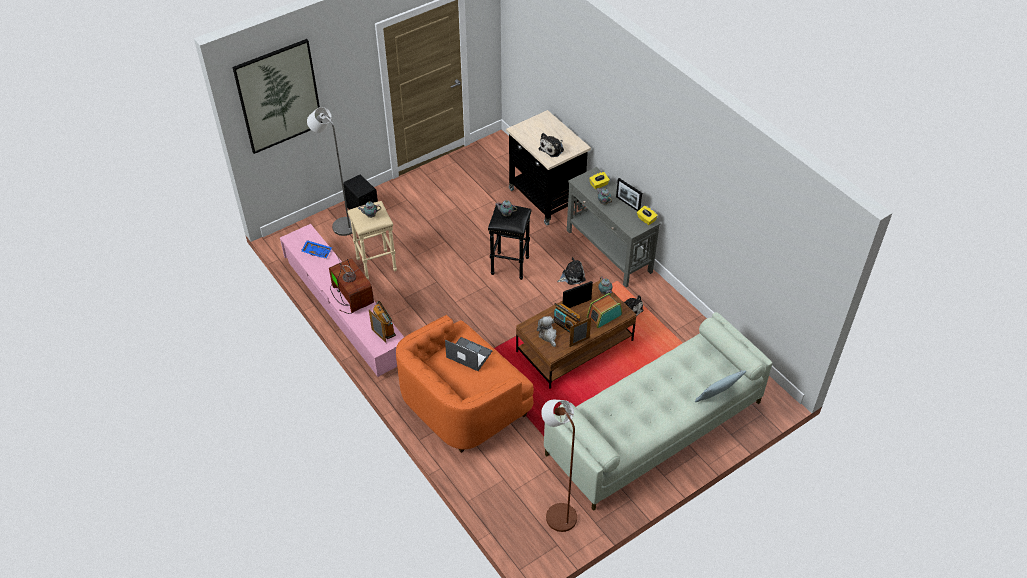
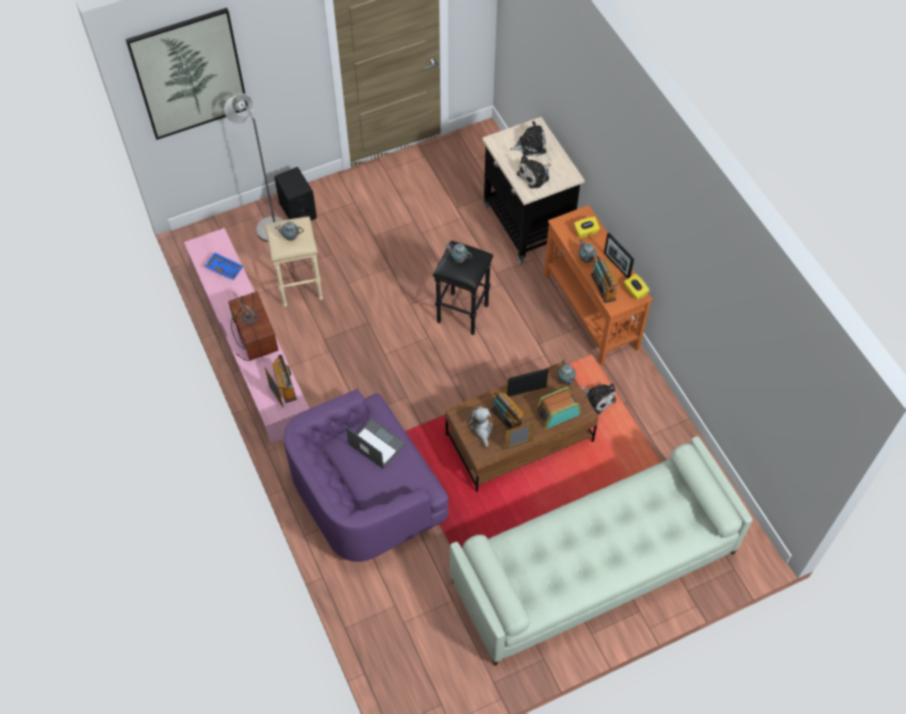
camera: 10 degrees right, 10 degrees up
(463, 405) = (366, 497): orange armchair -> purple armchair
(557, 513) = (450, 661): brown floor lamp -> none
(572, 276) = (537, 339): plush toy -> plush toy (530, 145)
(608, 251) = (590, 311): grey console table -> orange console table
(621, 219) = (603, 287): none -> radio
(717, 395) = (673, 551): blue pillow -> none

